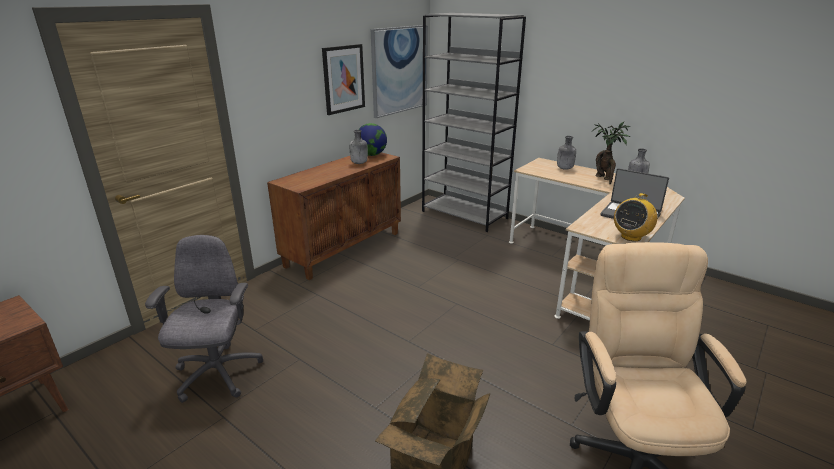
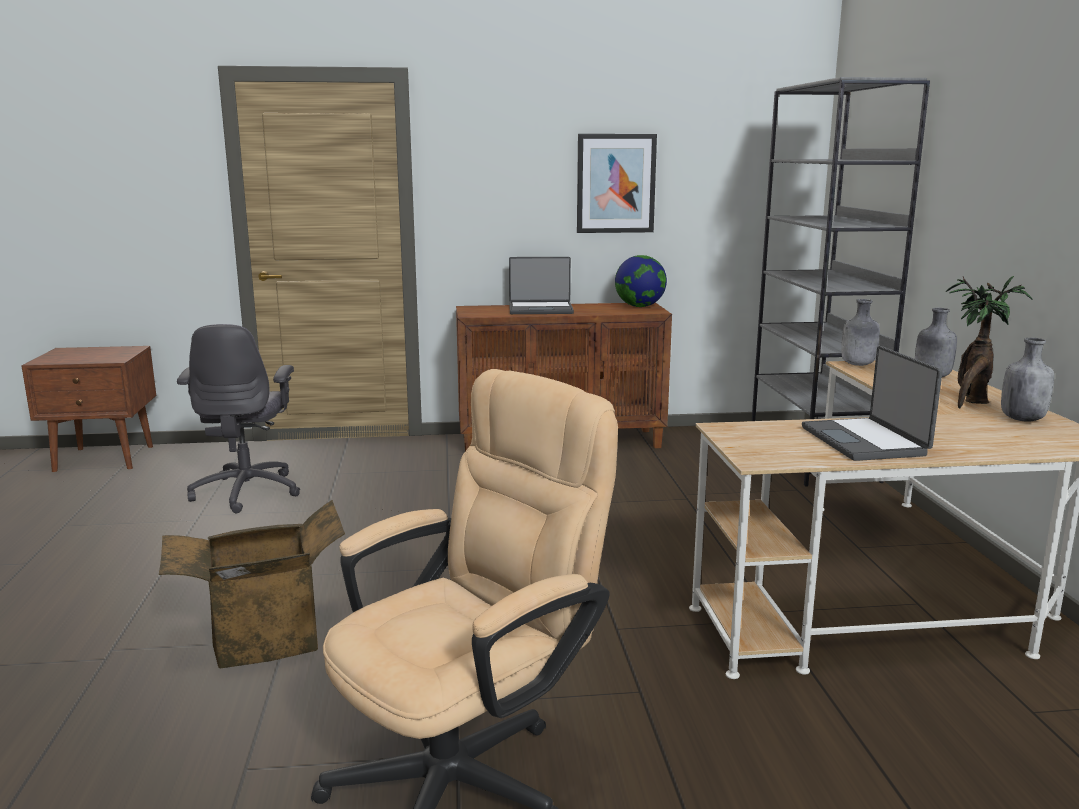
camera: 45 degrees right, 10 degrees down
(217, 375) = (248, 491): grey office chair -> grey office chair turned 135 degrees clockwise
(328, 171) = (540, 309): none -> laptop
(359, 163) = (599, 310): grey bottle -> grey bottle (857, 364)
(399, 70) = (744, 184): picture -> none
(631, 237) = (773, 457): radio -> none

